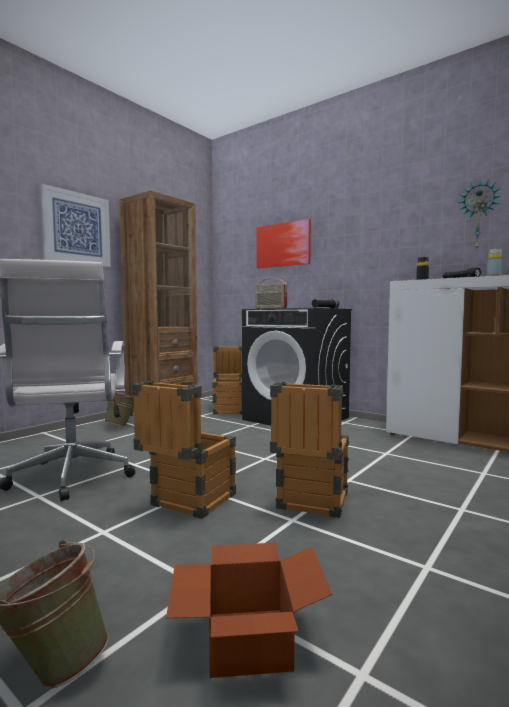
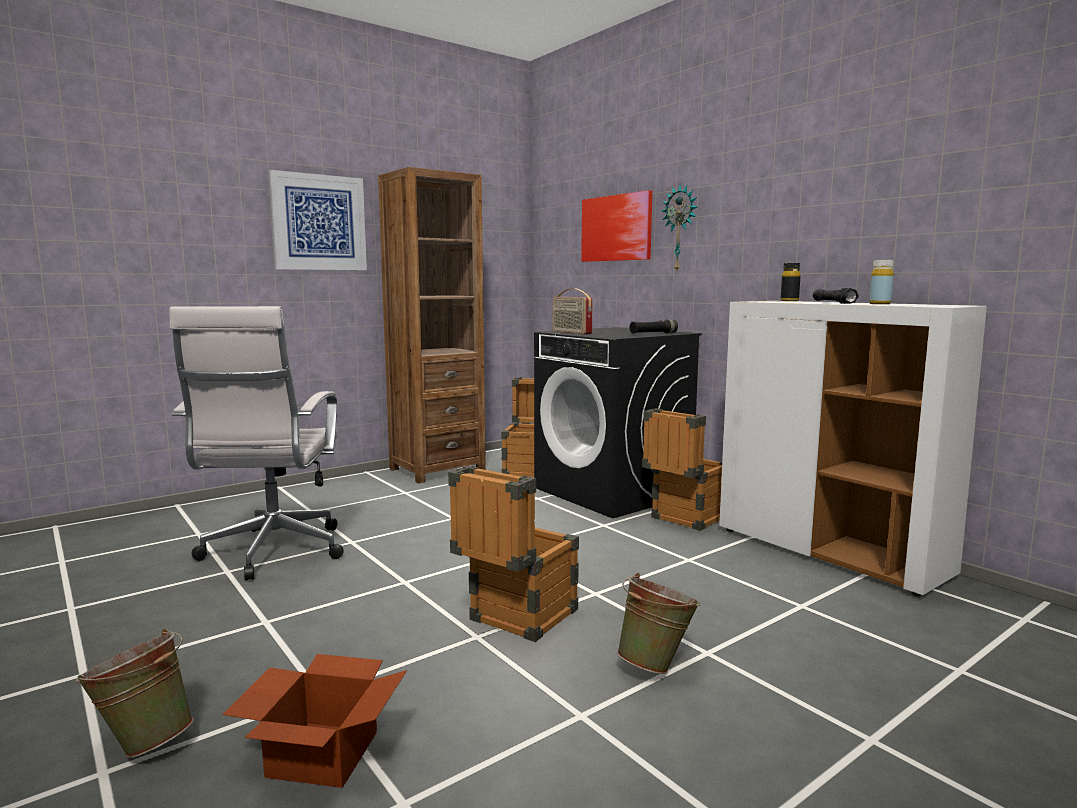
camera: 15 degrees right, 5 degrees up
(122, 426) = (374, 485): green bucket -> green bucket (656, 665)
(187, 503) = (374, 600): crate -> crate (684, 519)
(479, 215) = (882, 196): wall clock -> wall clock (680, 228)

